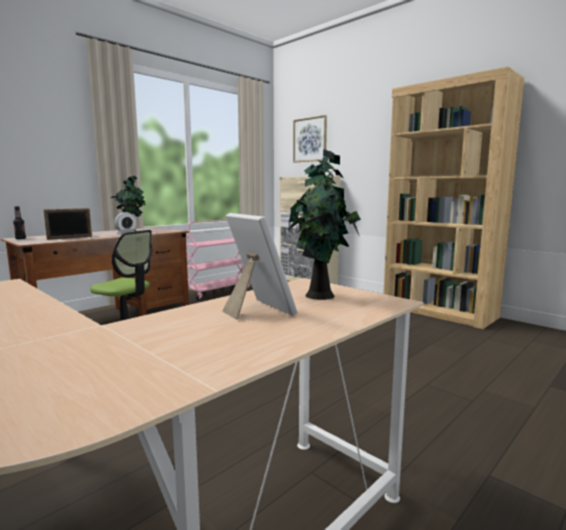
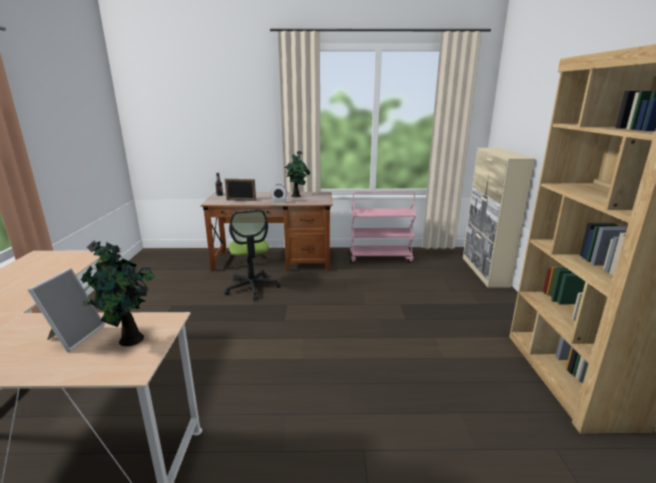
camera: 45 degrees right, 10 degrees up
(310, 140) = (519, 104): picture -> none

